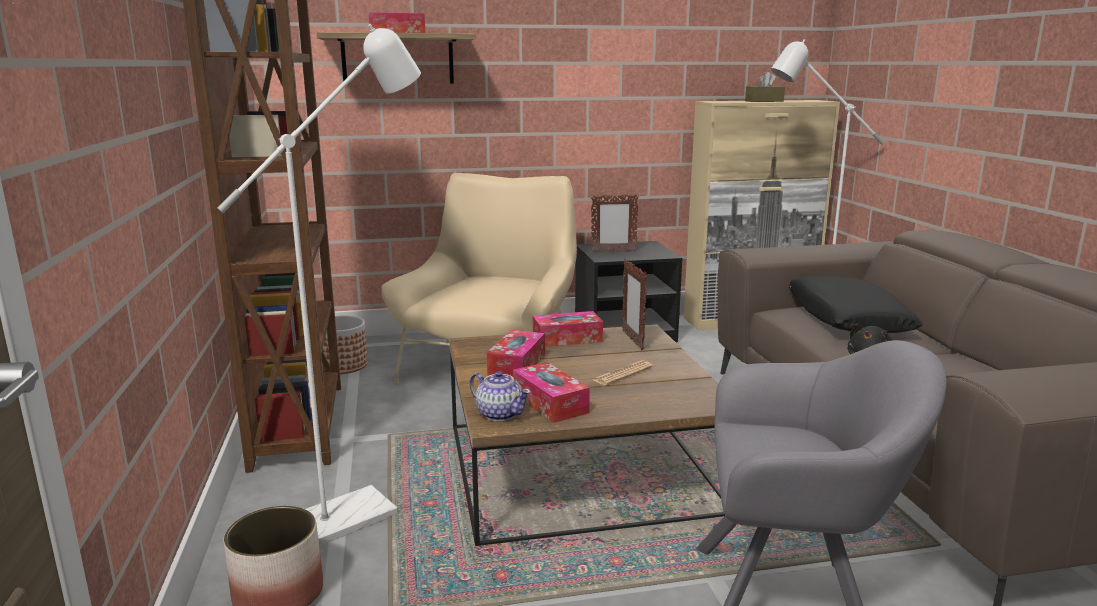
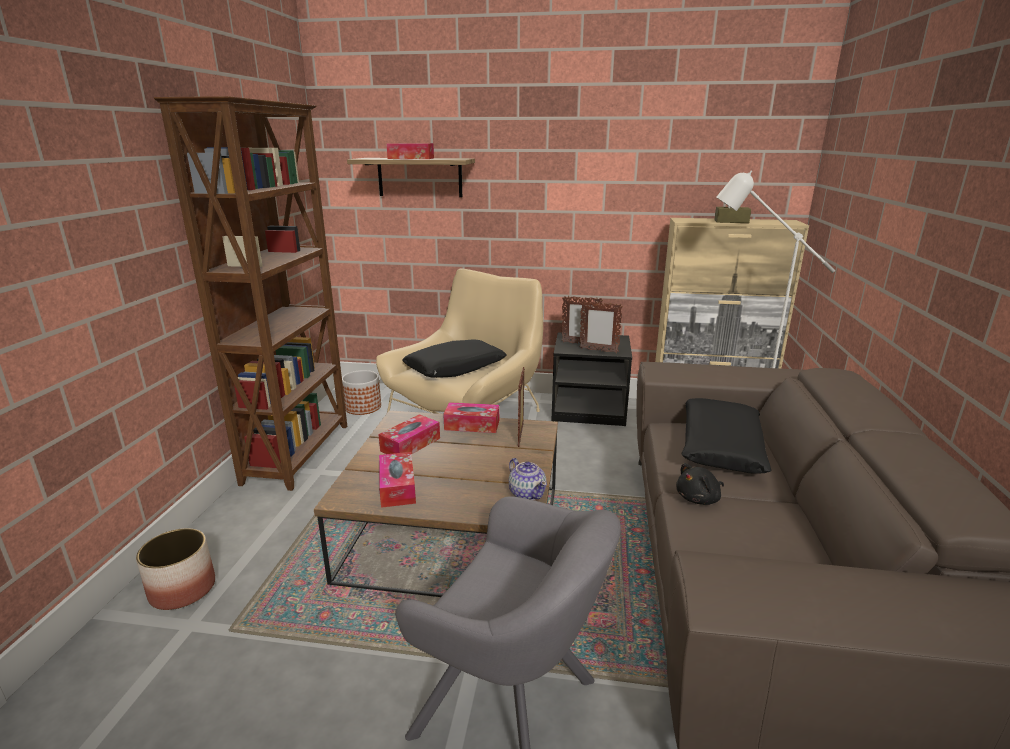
camera: 20 degrees right, 5 degrees up
(362, 510) = (282, 534): white floor lamp -> none
(482, 291) = (455, 368): none -> black pillow
(500, 414) = (353, 490): teapot -> teapot (527, 493)
(622, 374) = (479, 469): newspaper -> none
(641, 255) = (598, 350): none -> picture frame

